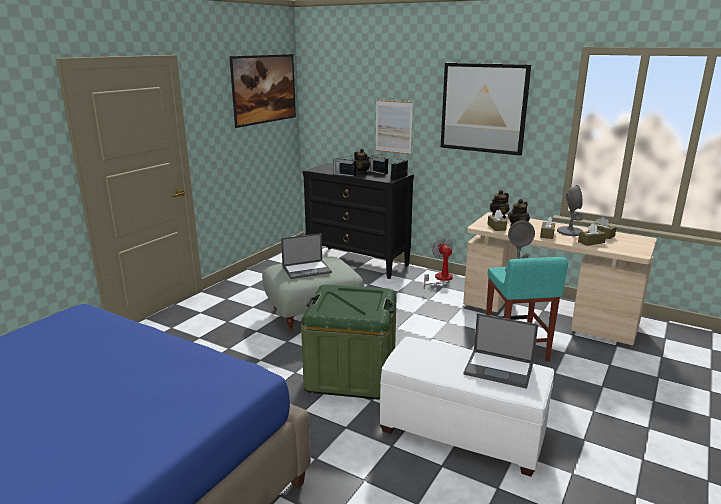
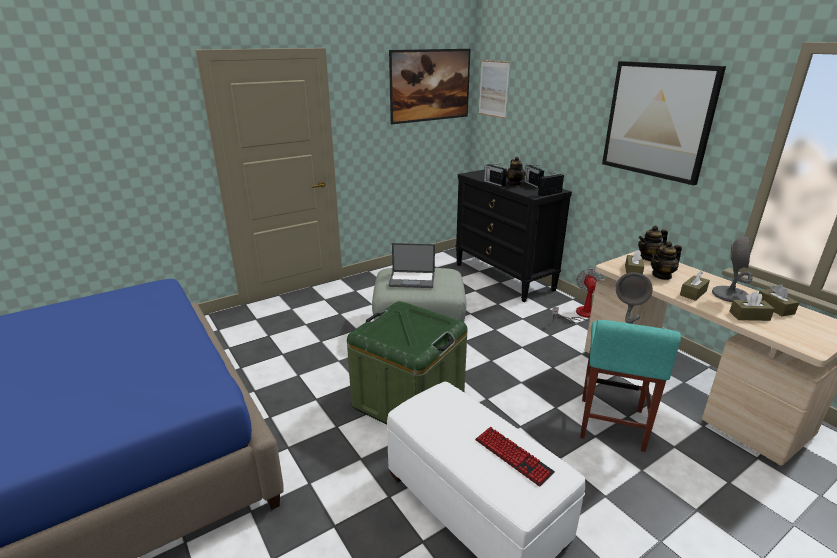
camera: 25 degrees right, 5 degrees up
(393, 127) = (557, 135): picture -> picture (493, 89)
(500, 368) = (513, 456): laptop -> keyboard

